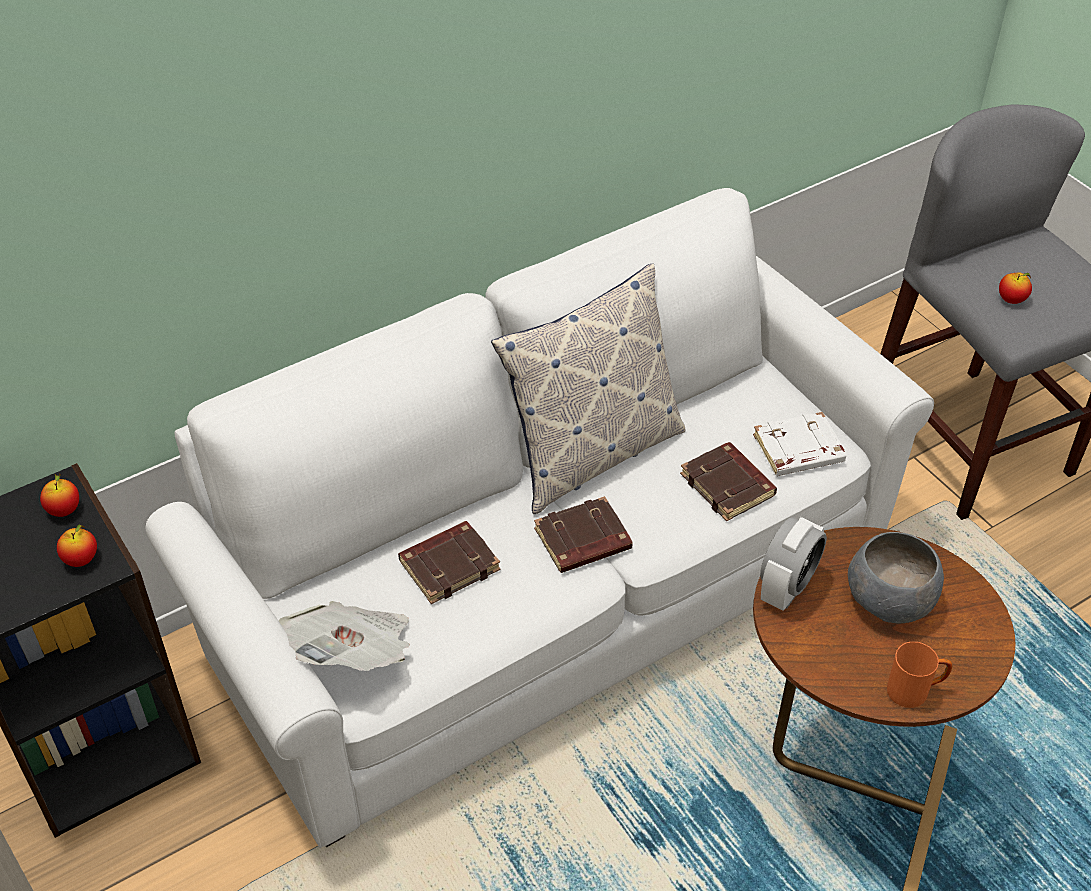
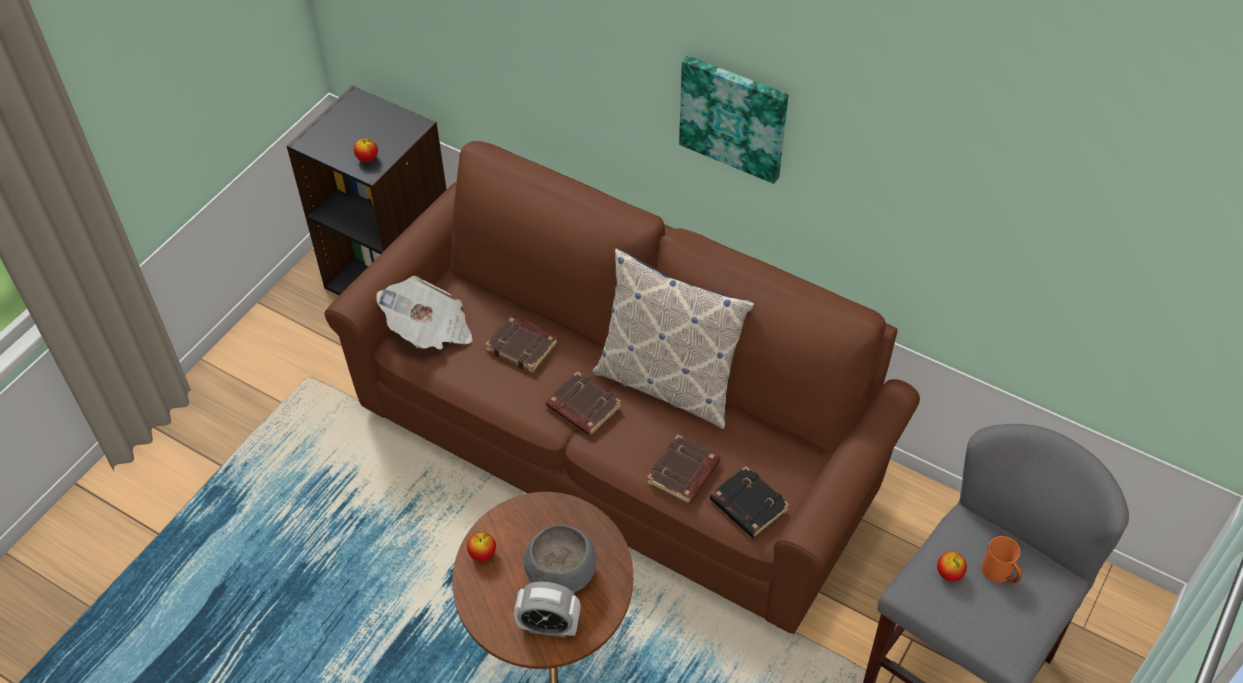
camera: 65 degrees right, 5 degrees up
(64, 510) = (399, 134): apple -> apple (482, 554)
(493, 97) = (734, 116): none -> picture
(546, 594) = (622, 444): white sofa -> brown sofa
(787, 588) = (541, 510): alarm clock -> alarm clock (549, 626)
(798, 451) = (747, 506): white book -> black book
(915, 690) = (487, 611): orange mug -> orange mug (1000, 575)

